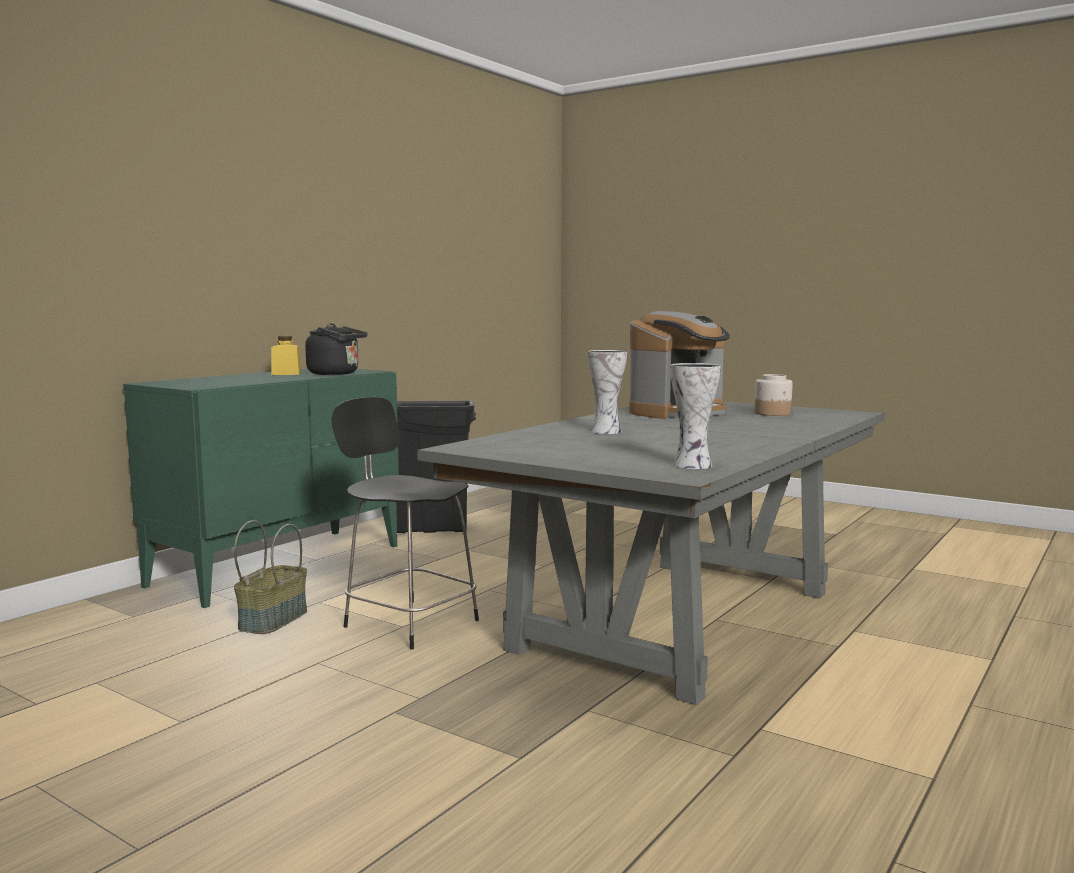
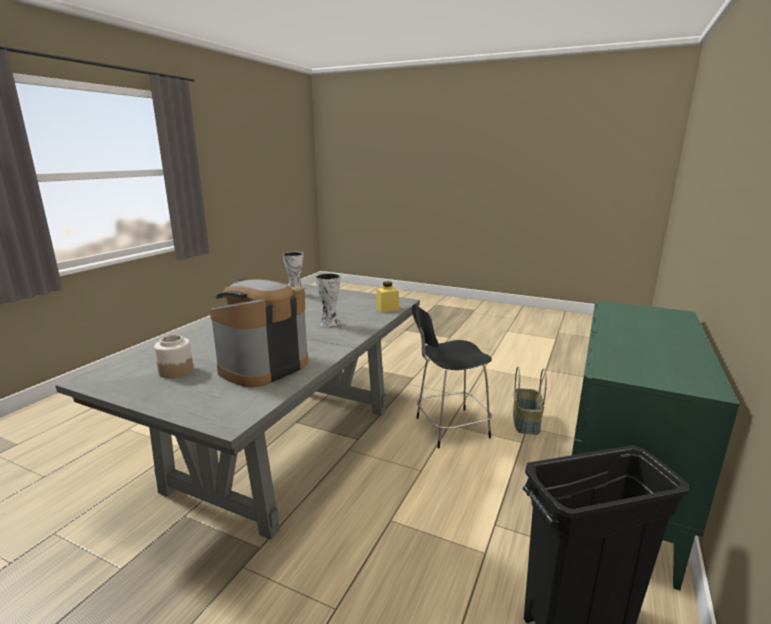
camera: 170 degrees right, 10 degrees up
(286, 374) = (667, 351): yellow jar -> yellow jar (387, 308)
(336, 374) = (618, 355): black kettle -> none
(408, 622) = (449, 428): black chair -> black chair turned 135 degrees clockwise

